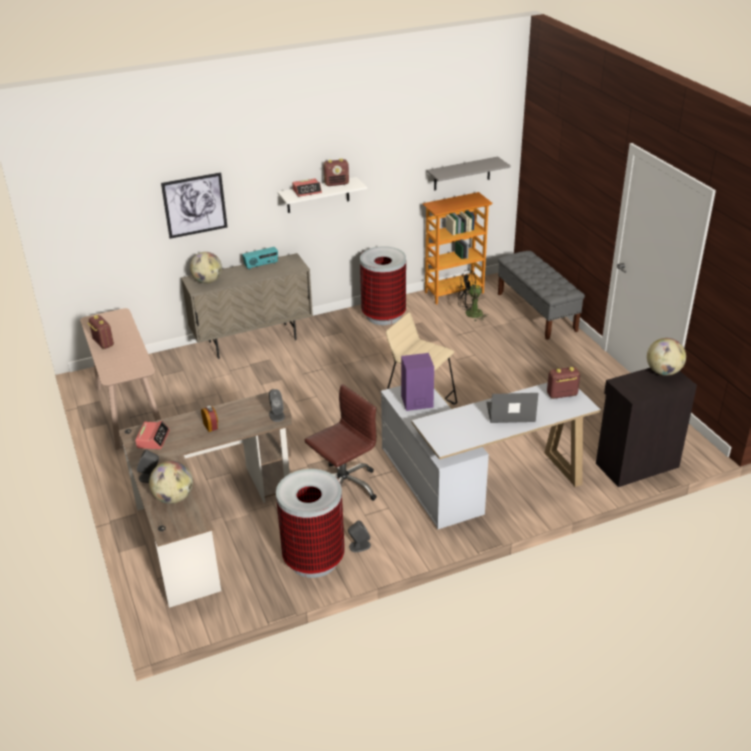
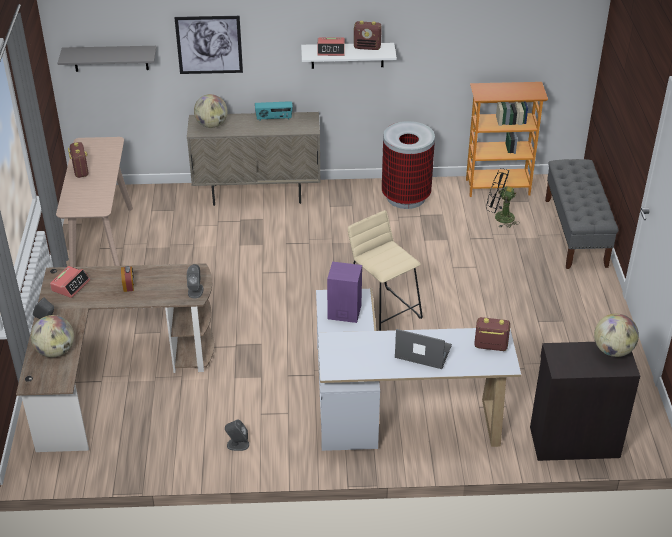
camera: 20 degrees right, 5 degrees up
(313, 559) = (187, 445): trash can -> none
(343, 486) = (257, 377): brown office chair -> none
(462, 173) = (524, 58): grey shelf -> grey shelf (110, 58)

